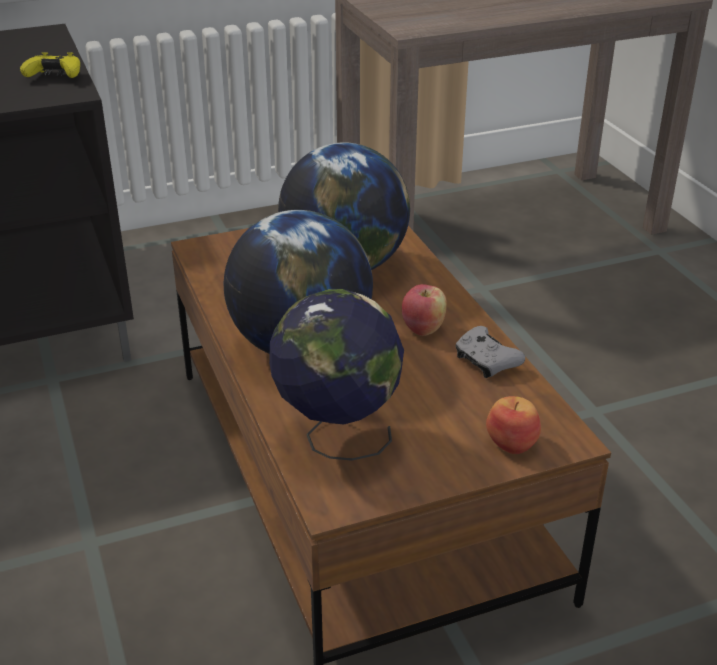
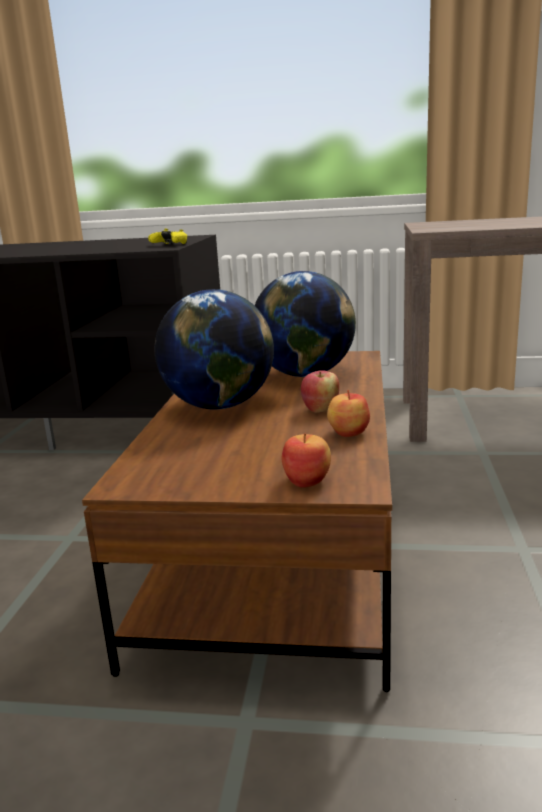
camera: 30 degrees right, 15 degrees down
(337, 437) = (177, 452): globe -> none
(486, 361) = (348, 433): grey game controller -> apple

